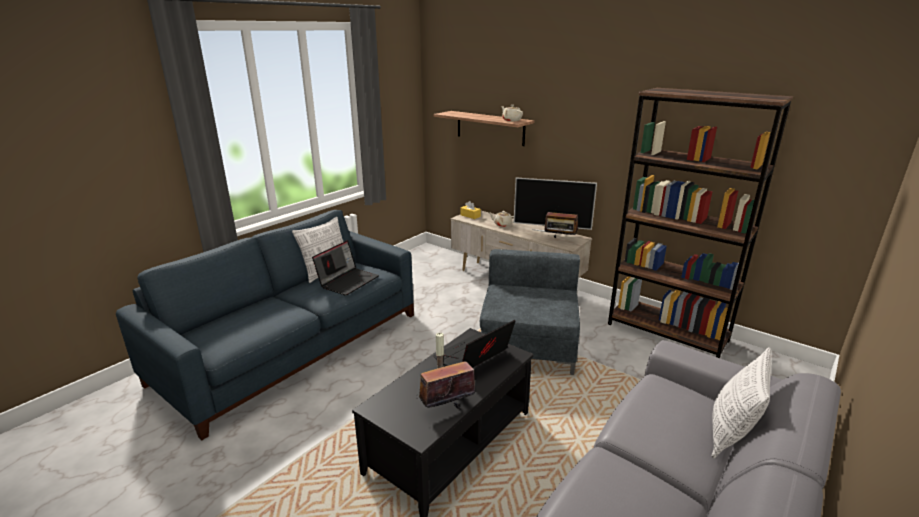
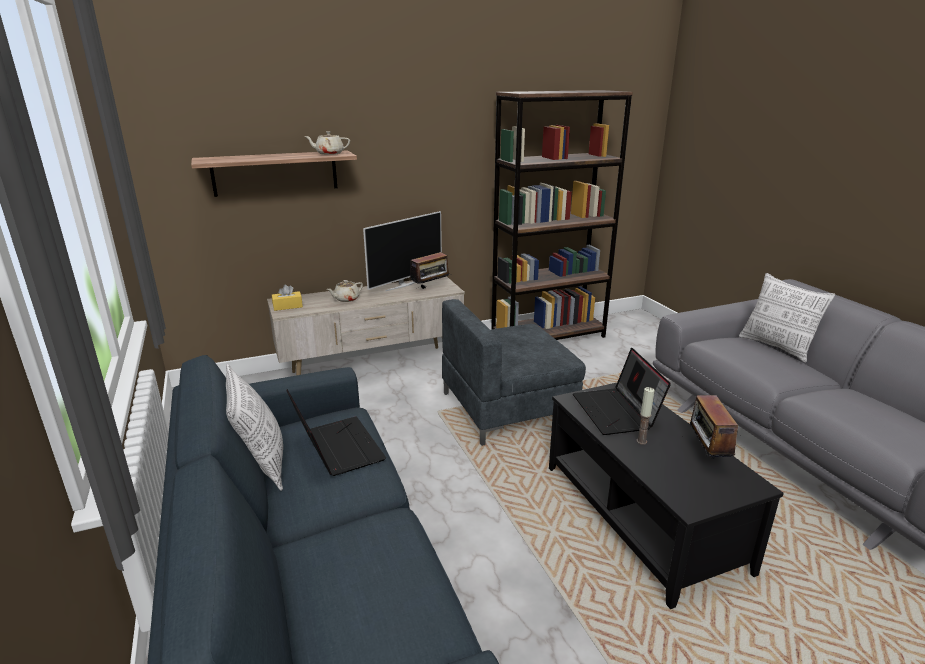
camera: 60 degrees left, 0 degrees up
(527, 347) = (509, 408): grey armchair -> grey armchair turned 60 degrees counterclockwise

